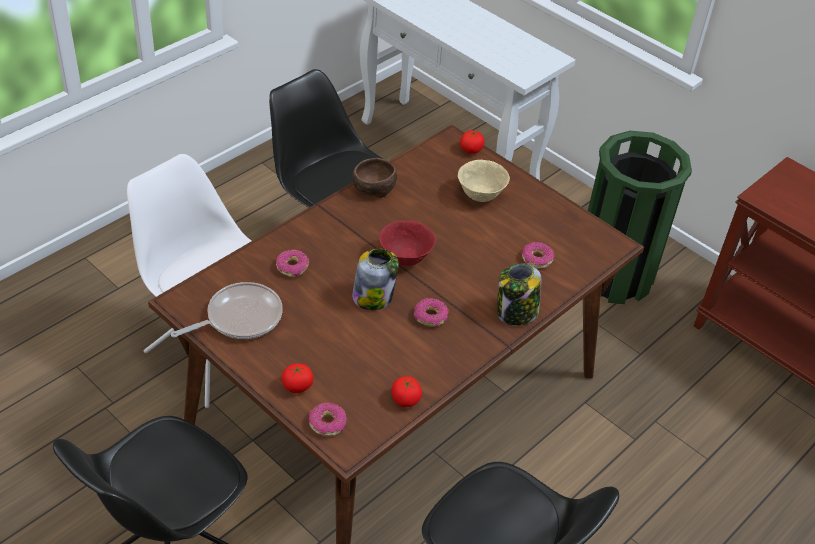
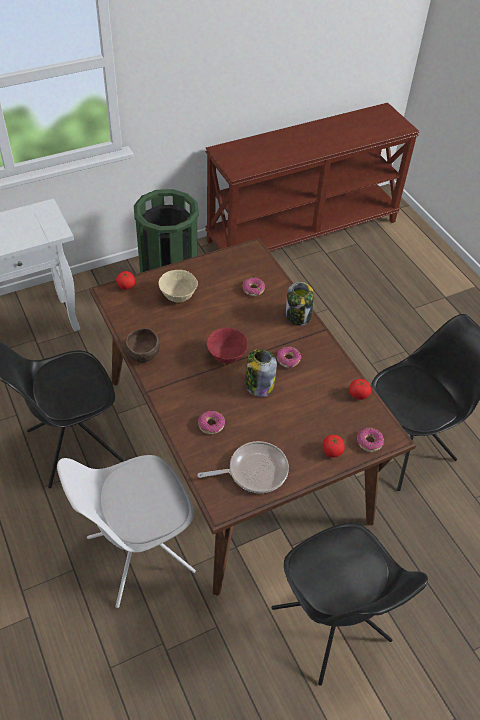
camera: 70 degrees left, 5 degrees up
(240, 317) = (254, 471): frying pan -> frying pan turned 90 degrees clockwise

